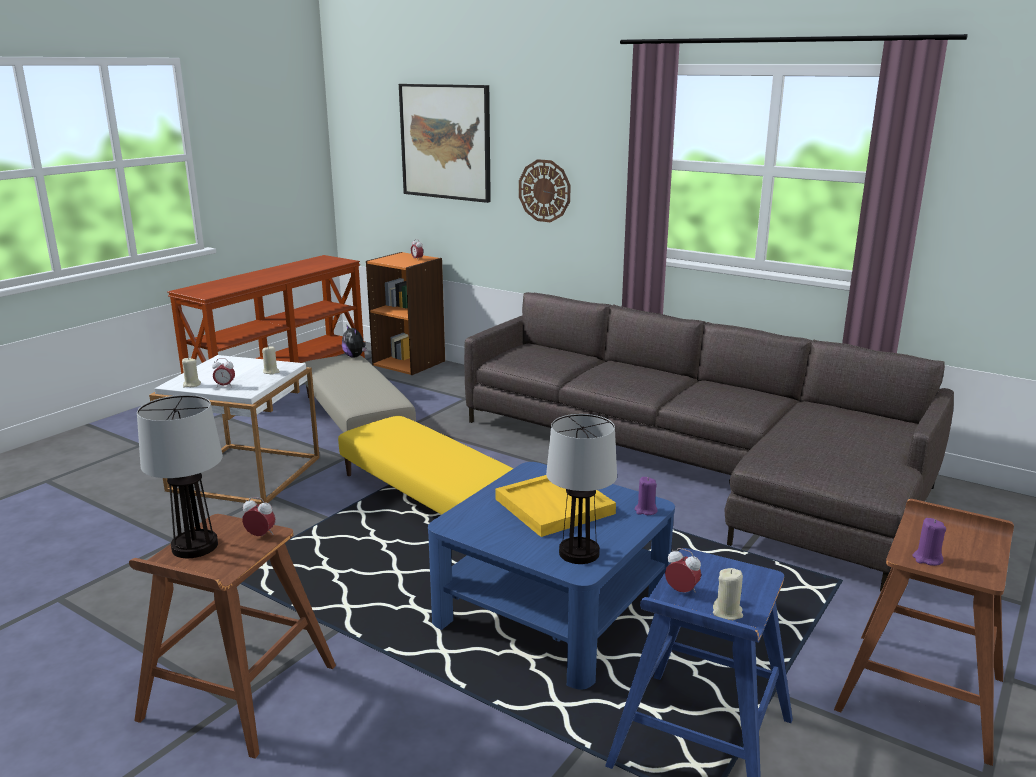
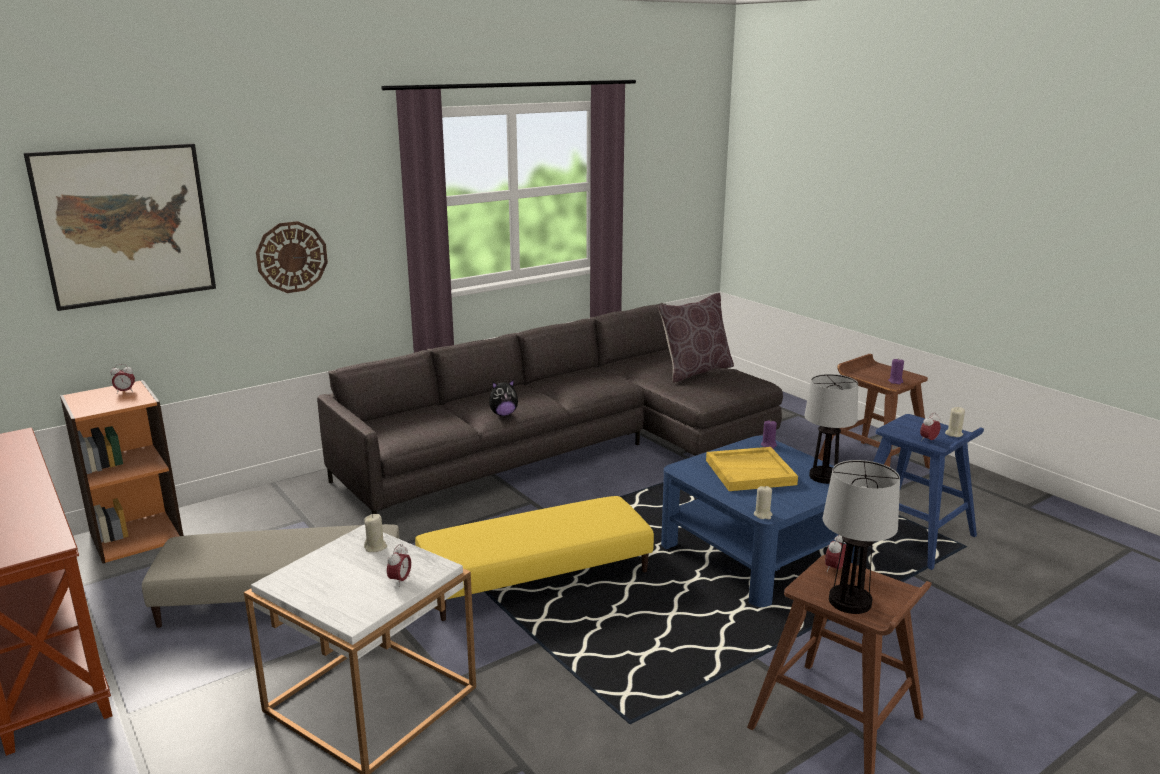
camera: 70 degrees left, 0 degrees up
(192, 385) = (370, 605): beige candle -> beige candle (763, 515)
(355, 356) = (185, 538): plush toy -> plush toy (503, 414)
(849, 445) = (695, 371): none -> brown pillow

